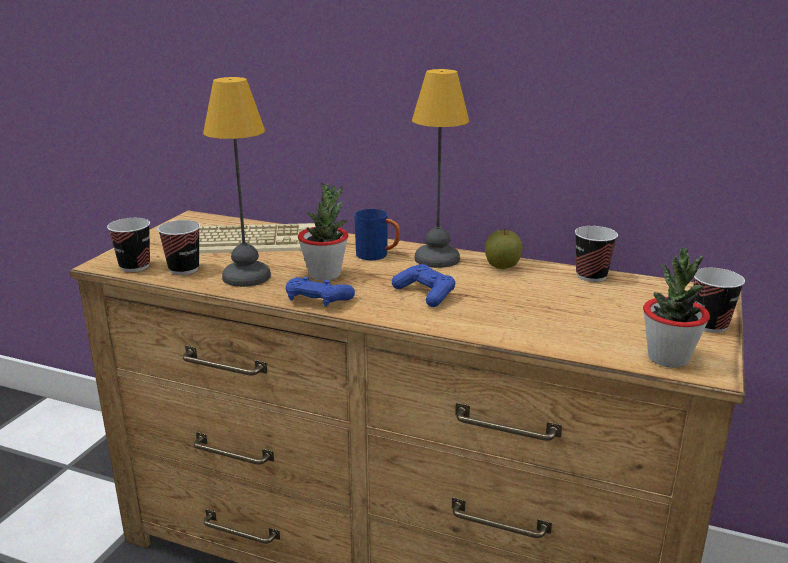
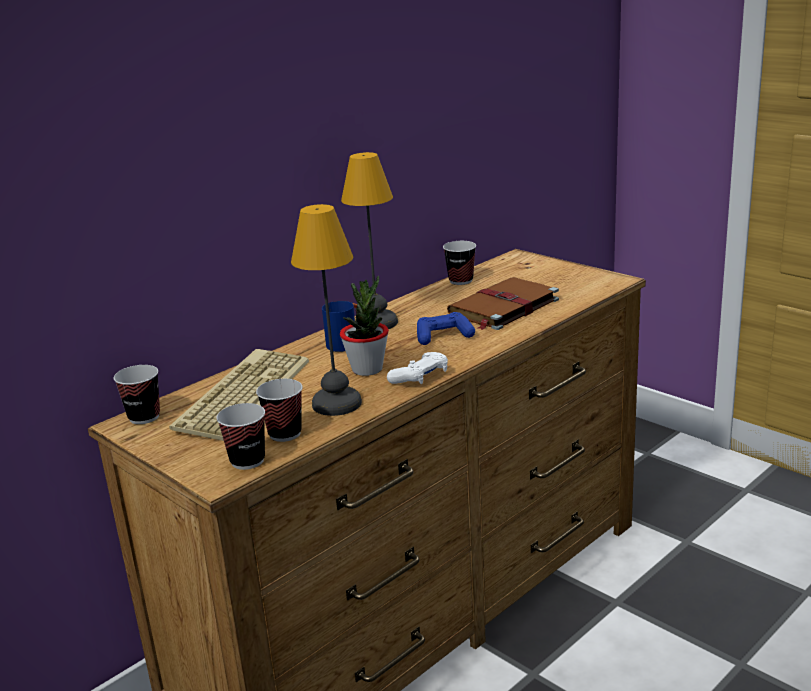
camera: 65 degrees left, 0 degrees up
(317, 300) = (420, 377): blue game controller -> white game controller
(502, 266) = (416, 303): apple -> none
(532, 310) = (502, 307): none -> brown book
(668, 358) = (596, 286): potted plant -> none
(709, 325) = (561, 267): cup -> cup (144, 417)

